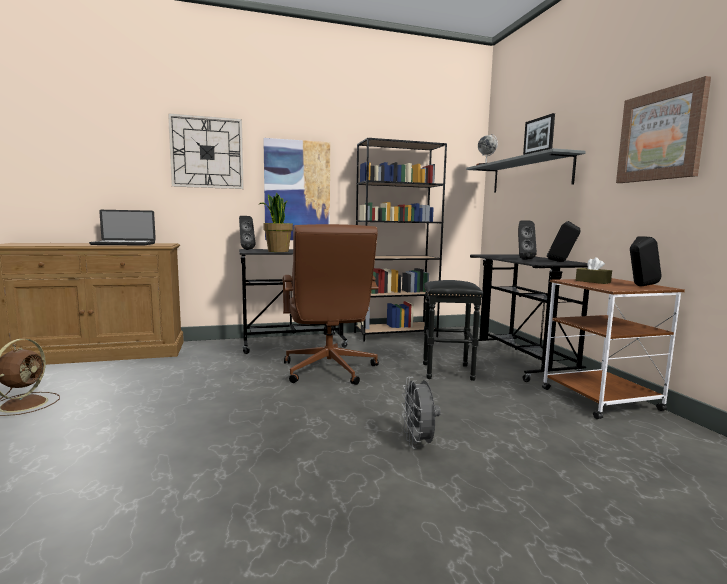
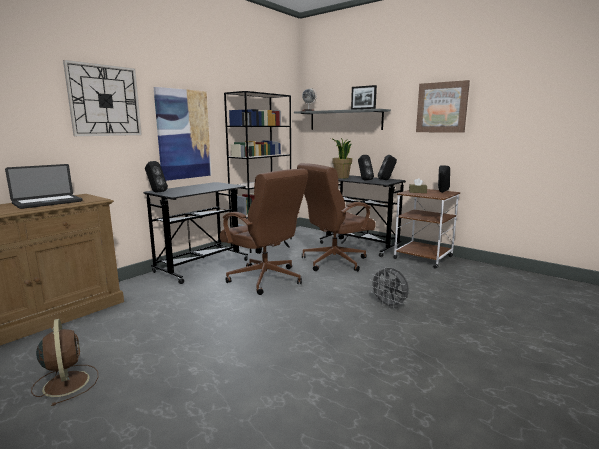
camera: 35 degrees left, 5 degrees up
(277, 251) = (191, 191): potted plant -> potted plant (341, 177)
(446, 371) = (334, 261): black stool -> brown office chair

